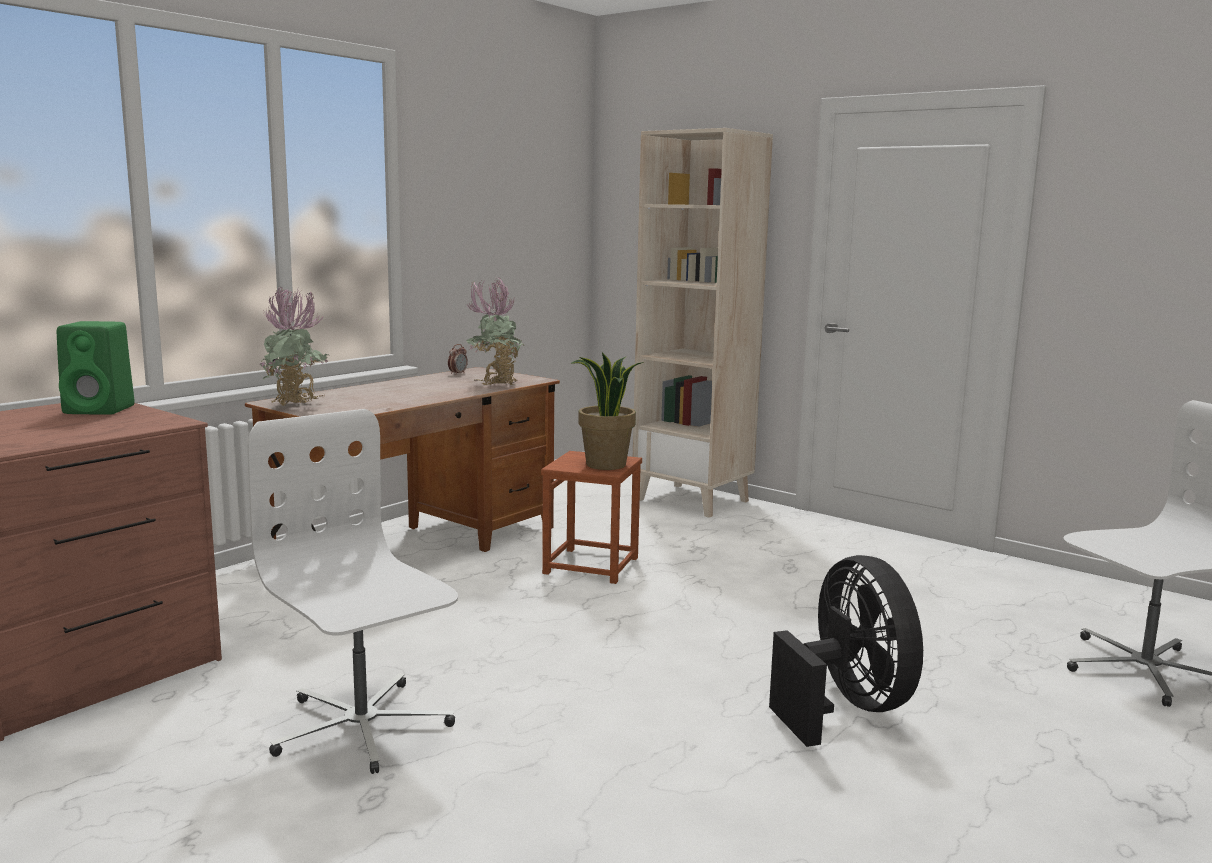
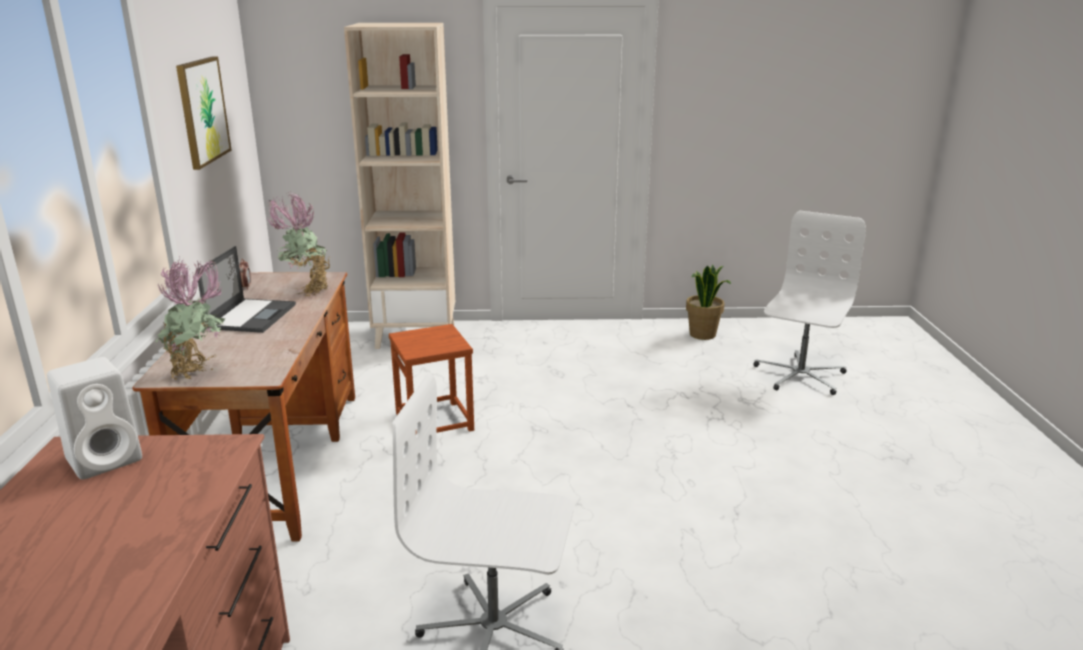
camera: 40 degrees left, 10 degrees up
(102, 410) = (107, 458): green speaker -> white speaker
(417, 387) = (252, 316): none -> laptop
(492, 208) = (202, 111): none -> picture
(606, 465) = (443, 340): potted plant -> potted plant (703, 335)
(846, 708) = (722, 464): black fan -> none

